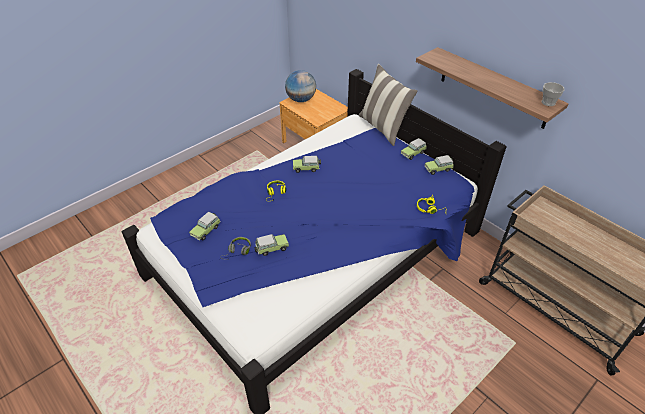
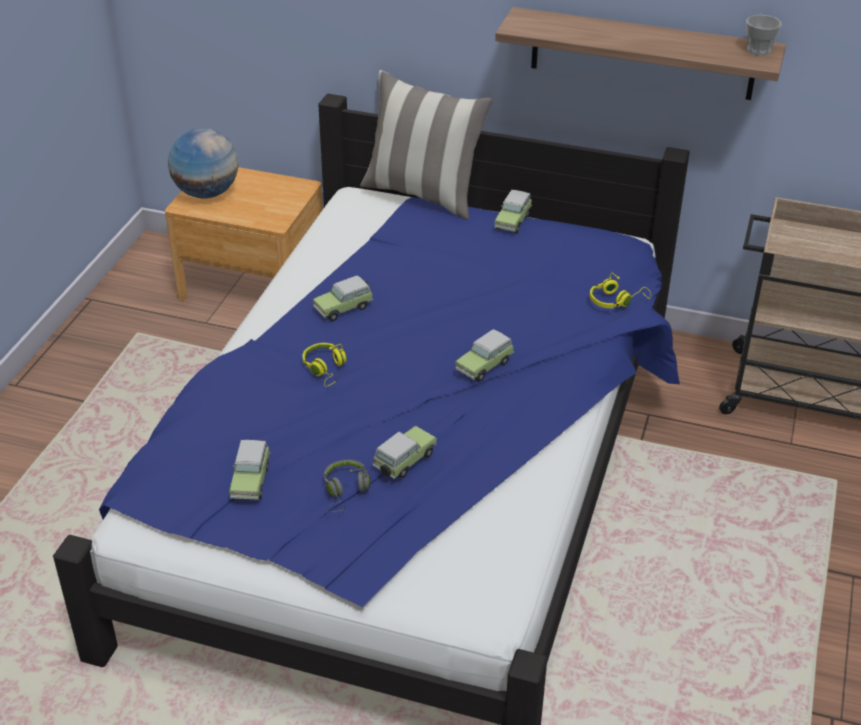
camera: 30 degrees left, 5 degrees down
(439, 169) = (577, 233): toy car -> toy car (485, 365)

